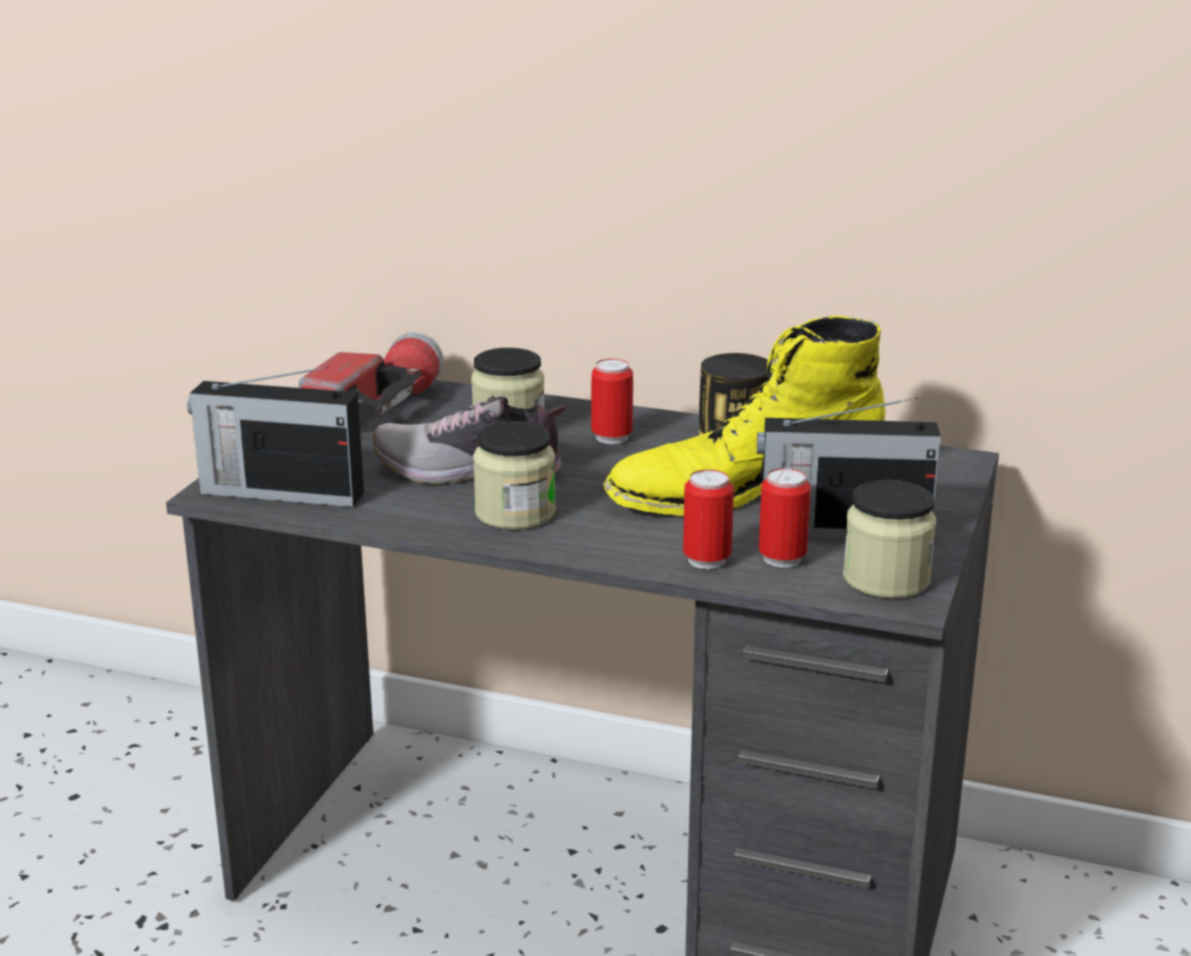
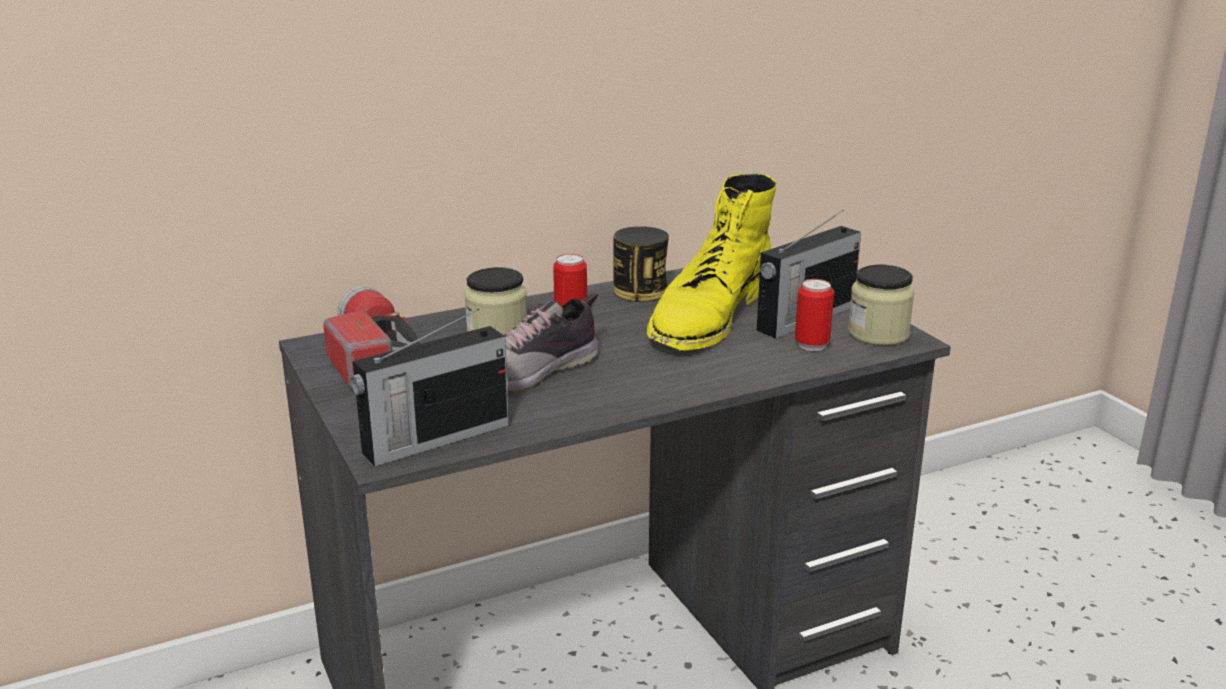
camera: 45 degrees left, 0 degrees up
(515, 513) = (619, 383): jar -> none
(706, 560) = (779, 362): can -> none

